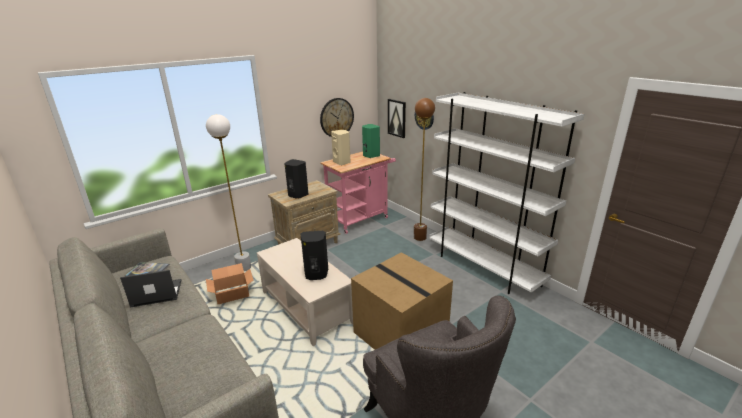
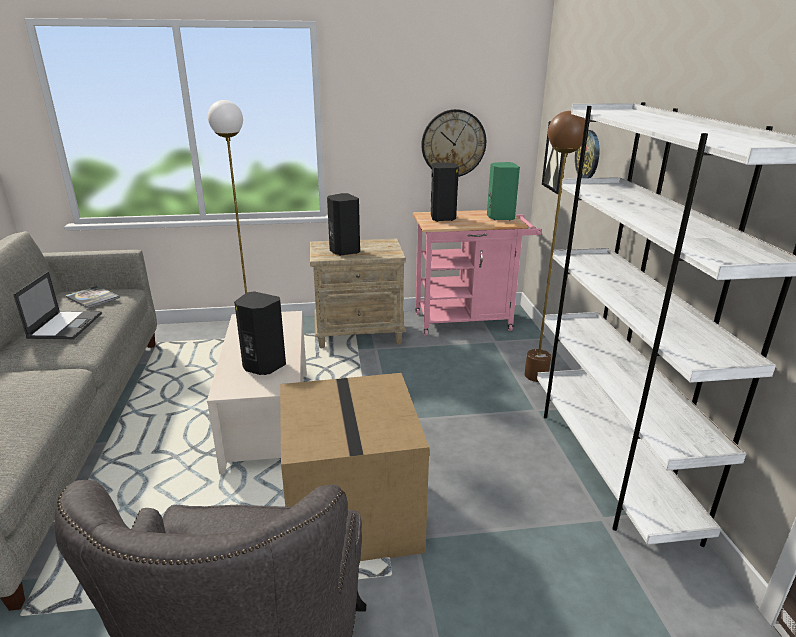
camera: 30 degrees right, 0 degrees up
(156, 293) = (65, 325): laptop -> laptop turned 75 degrees clockwise
(232, 294) = (204, 367): cardboard box -> none
(342, 162) = (443, 218): beige speaker -> black speaker

